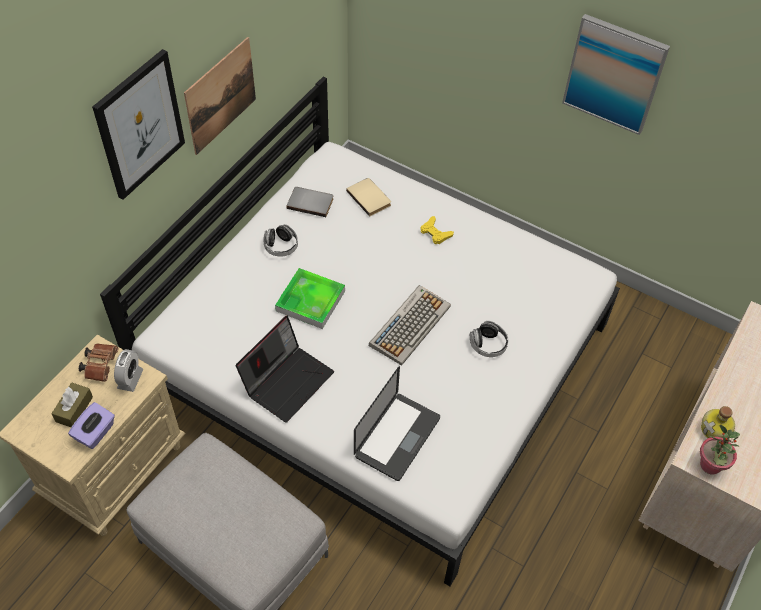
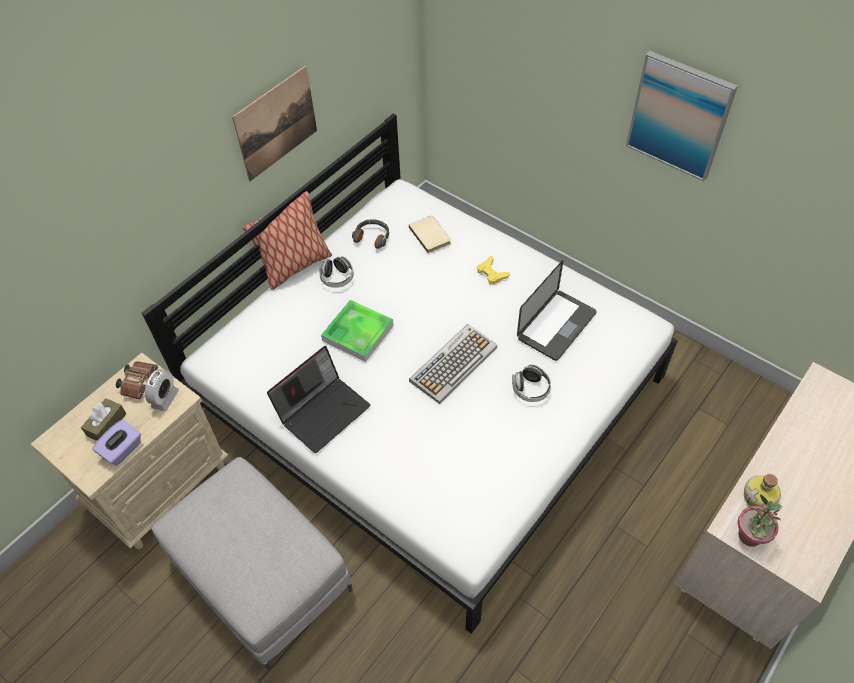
camera: 10 degrees right, 0 degrees up
(139, 125) = (181, 145): picture -> none
(236, 237) = (295, 266): none -> pillow
(311, 202) = (372, 236): grey book -> headphones
(397, 437) = (425, 477): laptop -> laptop (556, 326)

